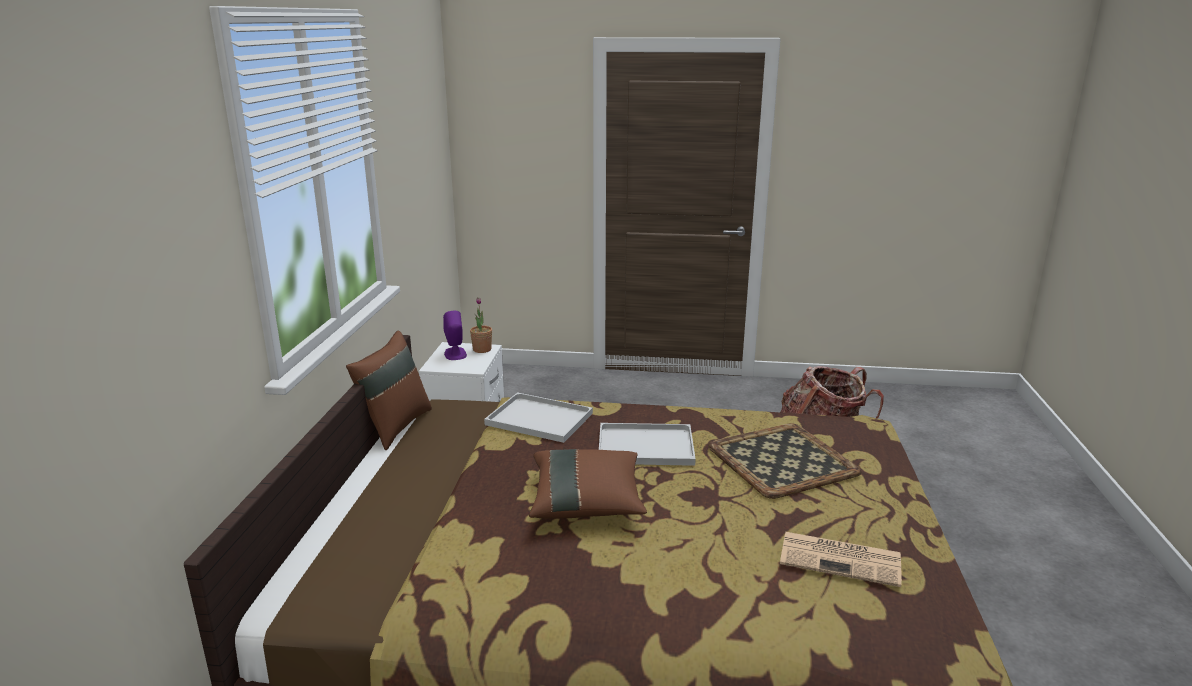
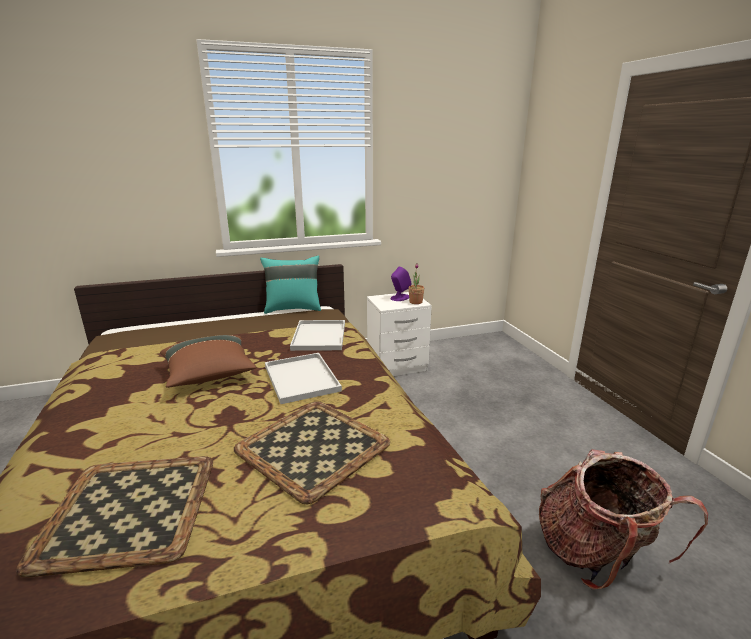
camera: 65 degrees right, 0 degrees up
(395, 426) = (293, 308): brown pillow -> turquoise pillow
(842, 559) = (130, 511): newspaper -> tray

